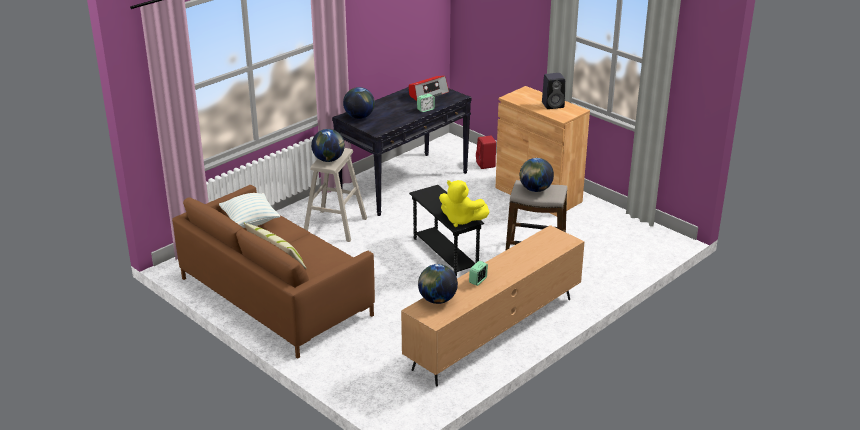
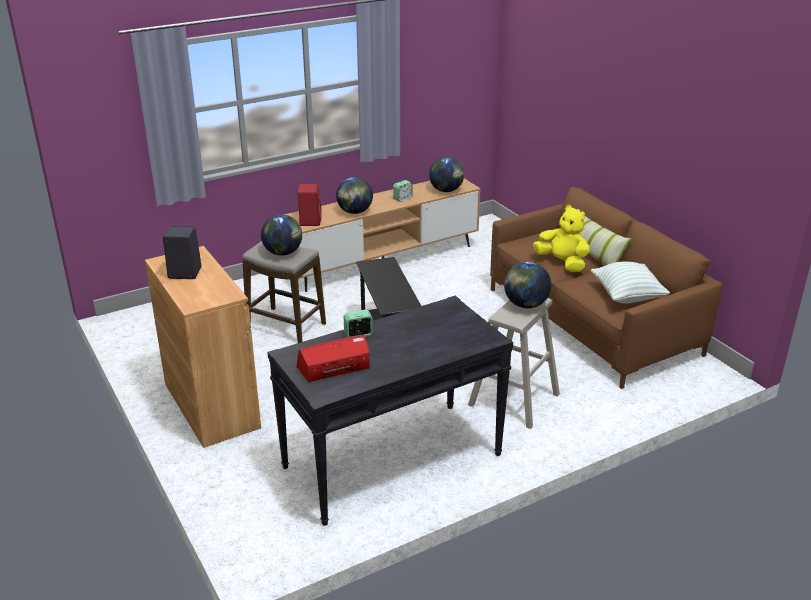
camera: 165 degrees left, 0 degrees up
(359, 117) = (469, 335): globe -> globe (355, 212)
(461, 220) = (379, 266): yellow plush toy -> yellow plush toy (562, 263)
(486, 165) = (240, 479): red speaker -> red speaker (310, 221)

